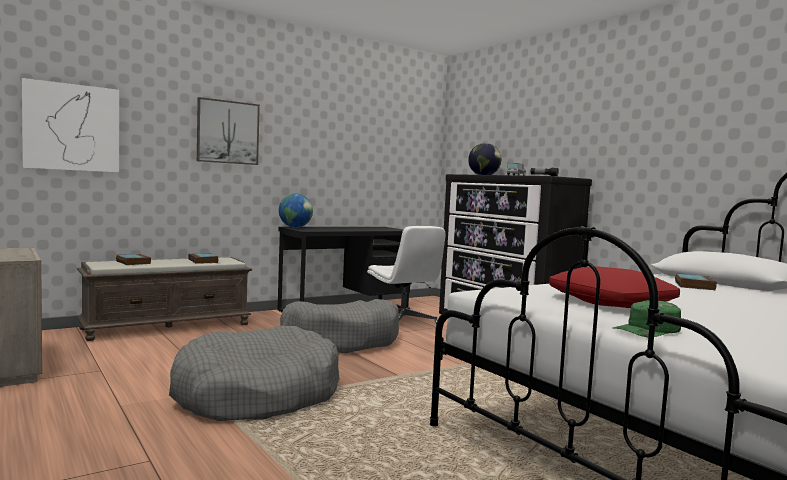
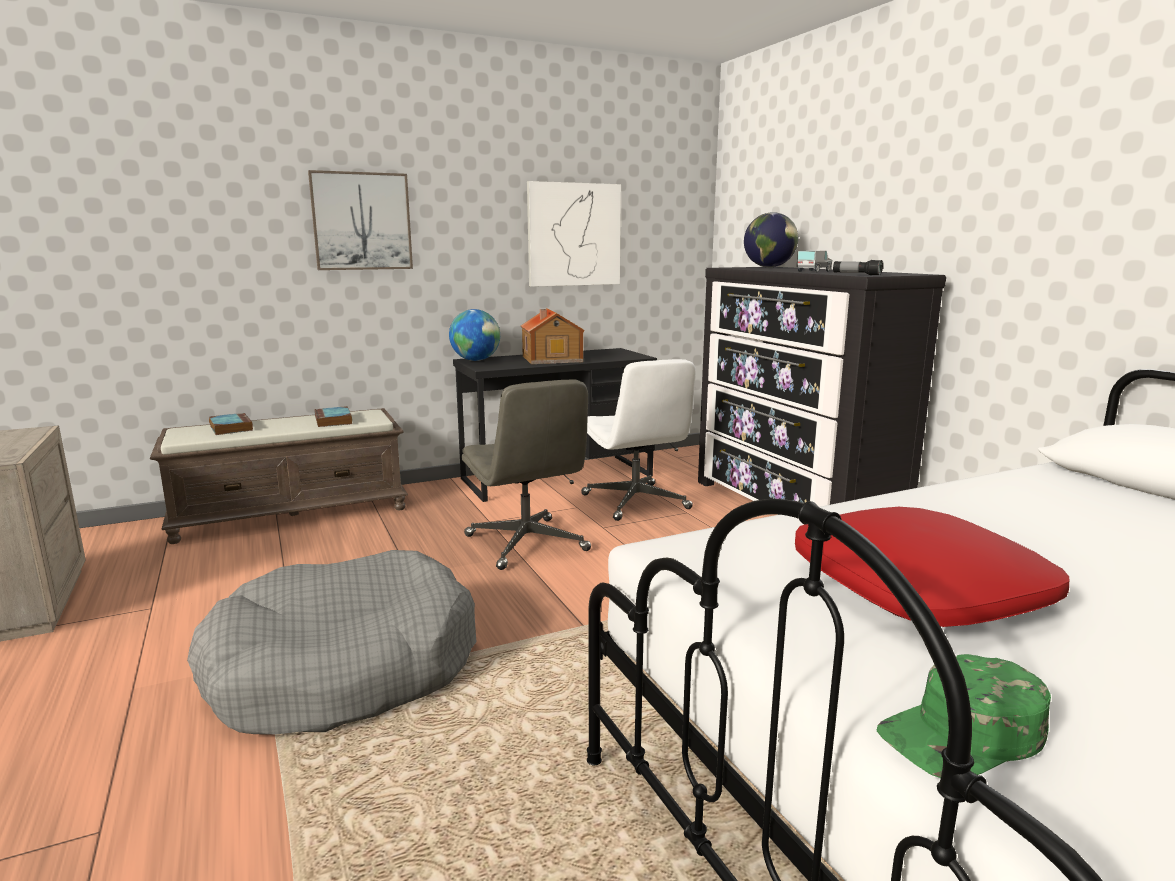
camera: 10 degrees right, 10 degrees up
(72, 127) = (121, 234): picture -> picture (574, 234)
(342, 341) = (527, 544): grey dog bed -> grey office chair
(345, 228) = (551, 359): none -> toy house
(693, 285) = (1116, 509): book -> none

